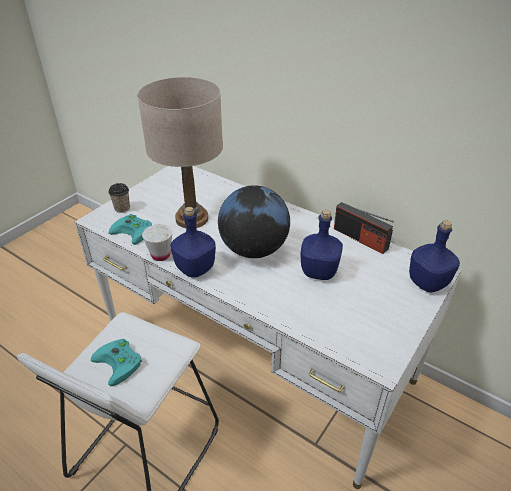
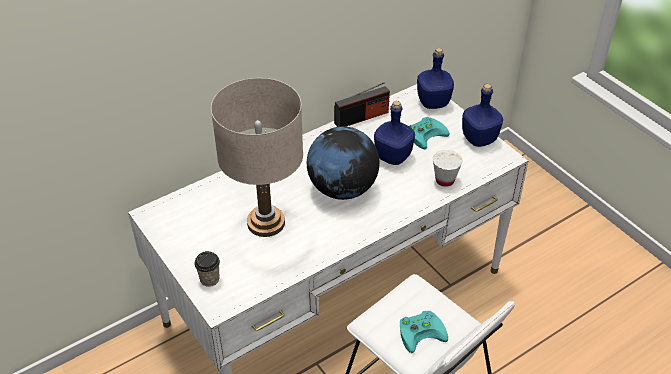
camera: 70 degrees left, 5 degrees up
(134, 231) = (262, 274): turquoise game controller -> turquoise game controller (426, 133)
(160, 255) = (317, 258): white cup -> white cup (444, 180)
(196, 268) = (350, 235): blue bottle -> blue bottle (478, 138)

